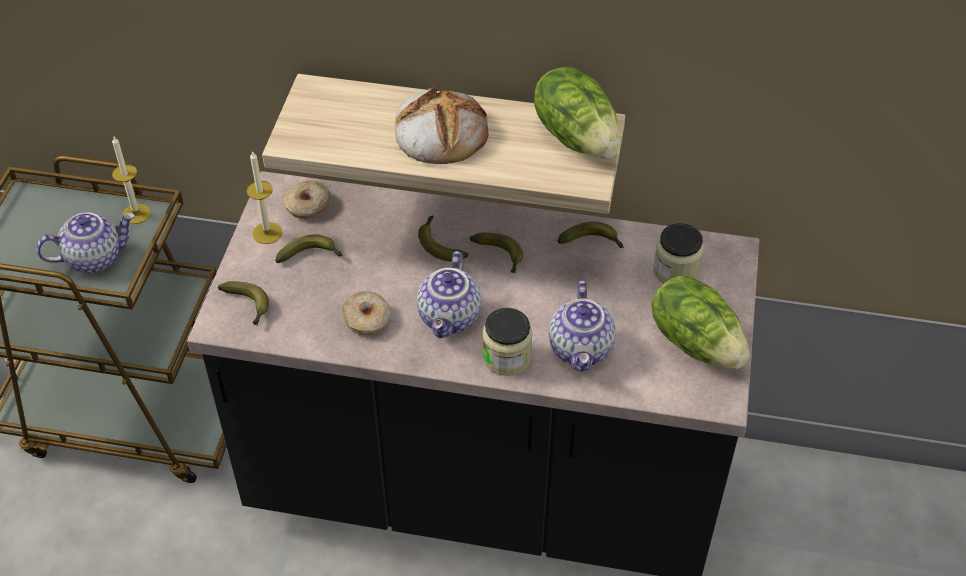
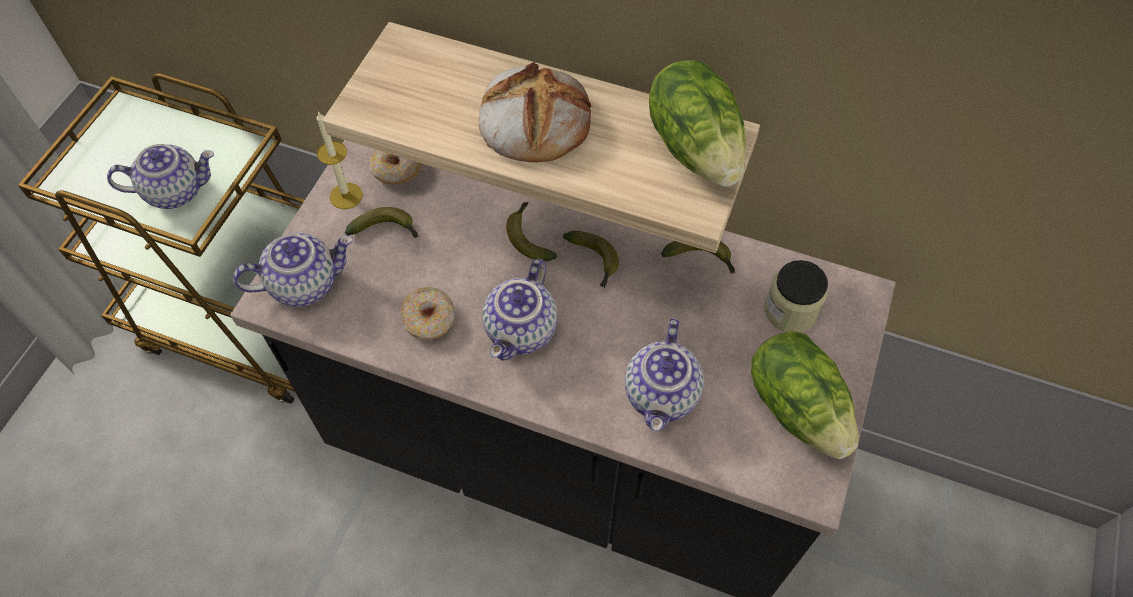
camera: 10 degrees right, 10 degrees up
(136, 214) = (230, 146): candle -> none
(248, 306) = (305, 283): banana -> teapot
(506, 357) = (574, 392): jar -> none

